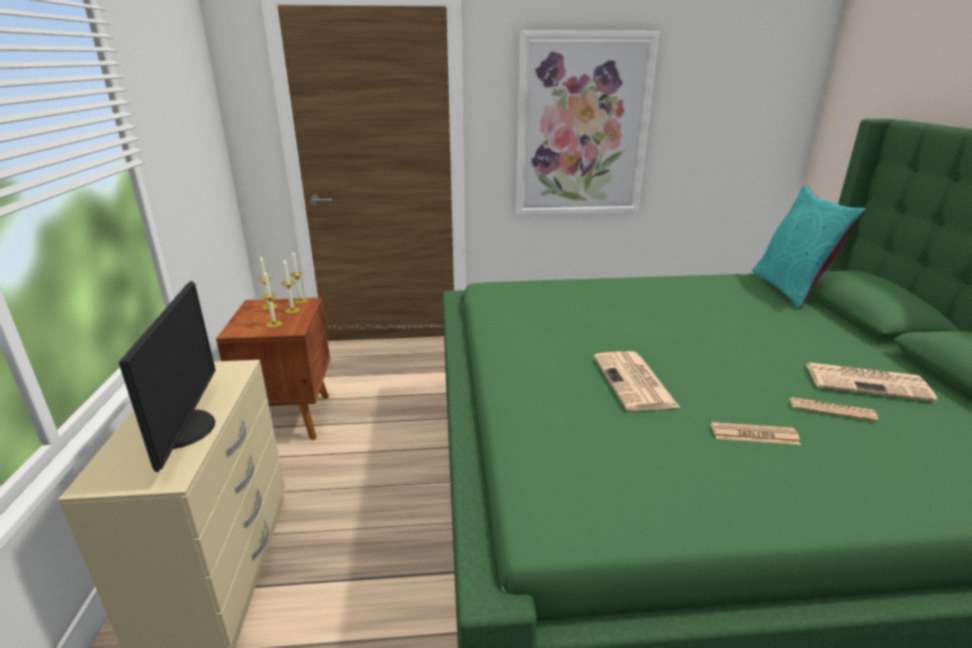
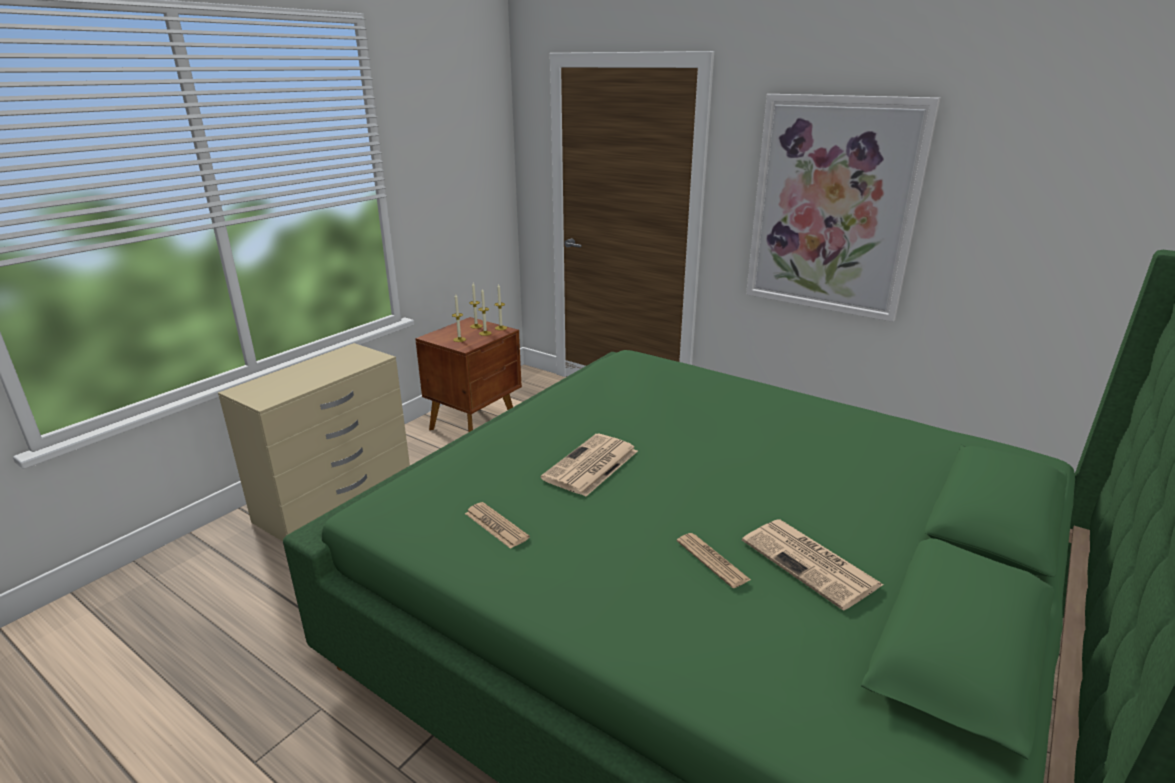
camera: 40 degrees right, 0 degrees up
(185, 429) = (304, 381): monitor -> none
(754, 434) = (600, 539): newspaper -> newspaper (496, 526)
(790, 289) = (952, 460): turquoise pillow -> none

